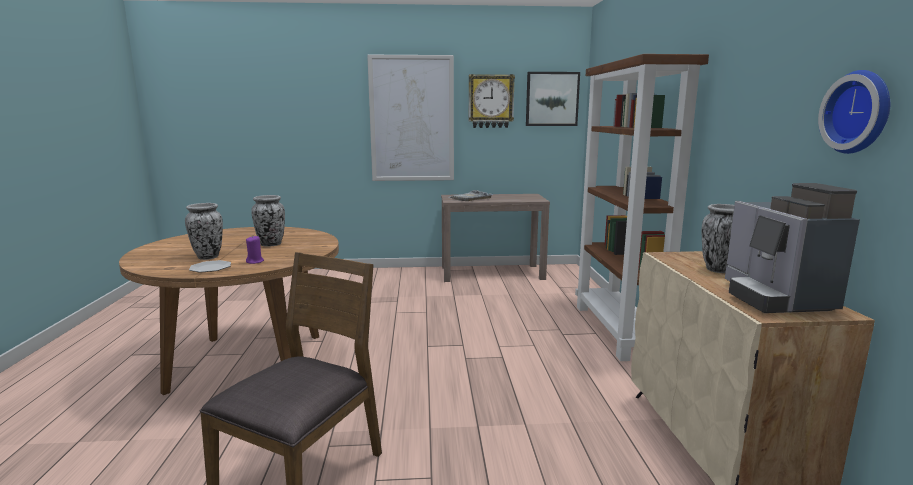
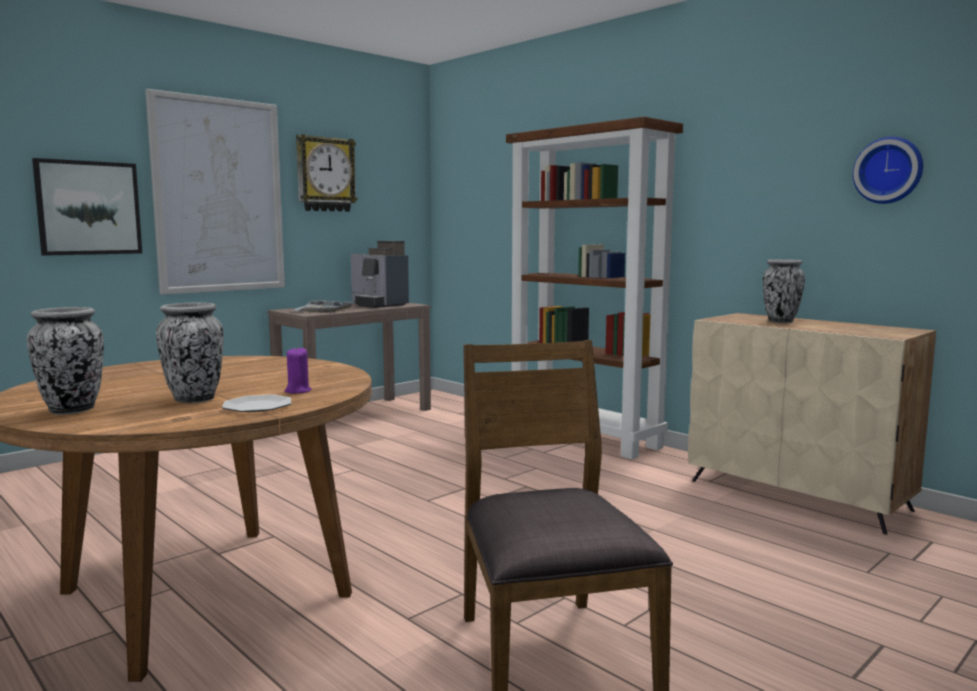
camera: 40 degrees left, 5 degrees down
(271, 244) = (239, 375): vase -> vase (72, 410)
(552, 99) = (395, 175): picture -> picture (88, 208)
(774, 298) = (864, 329): coffee machine -> coffee machine (378, 304)

